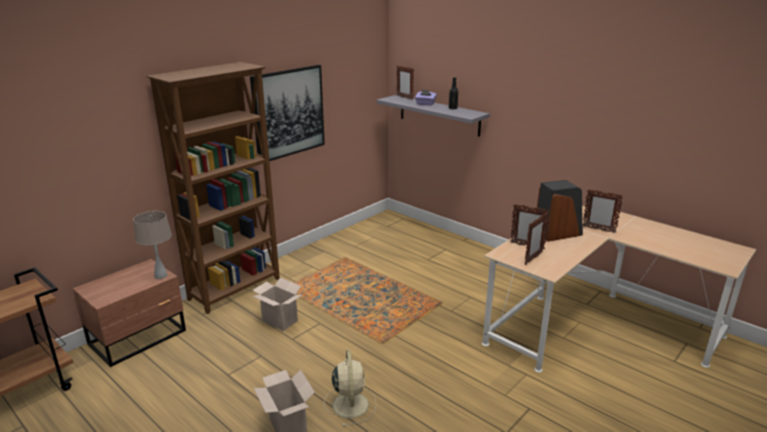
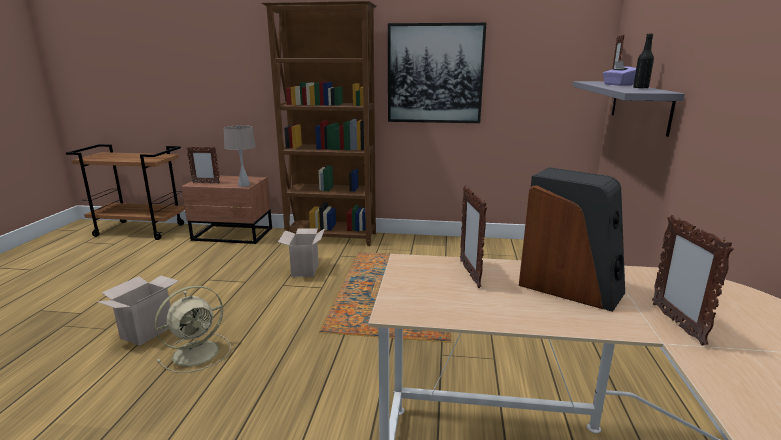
camera: 55 degrees right, 5 degrees down
(533, 259) = (431, 287): picture frame -> picture frame (206, 183)

